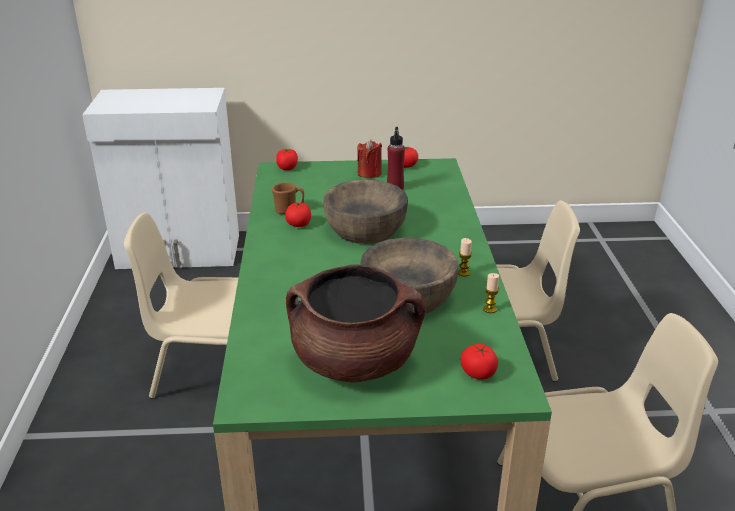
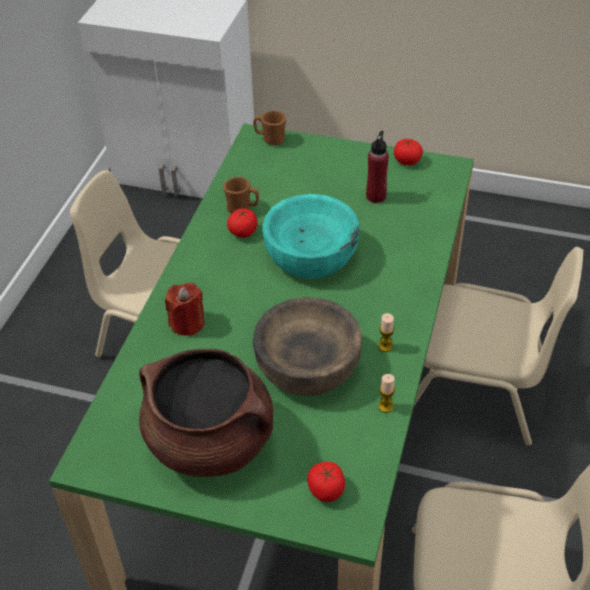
camera: 20 degrees right, 15 degrees up
(287, 168) = (270, 139): tomato -> brown mug
(365, 229) = (311, 254): brown bowl -> turquoise bowl
(369, 173) = (358, 166): red candle -> red candle (187, 323)

